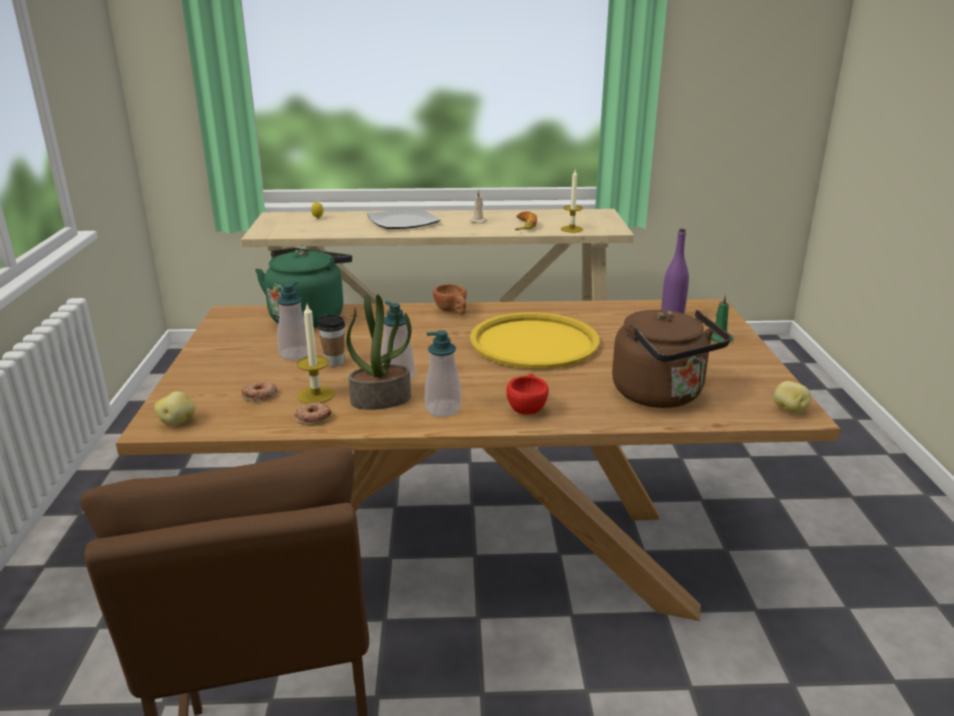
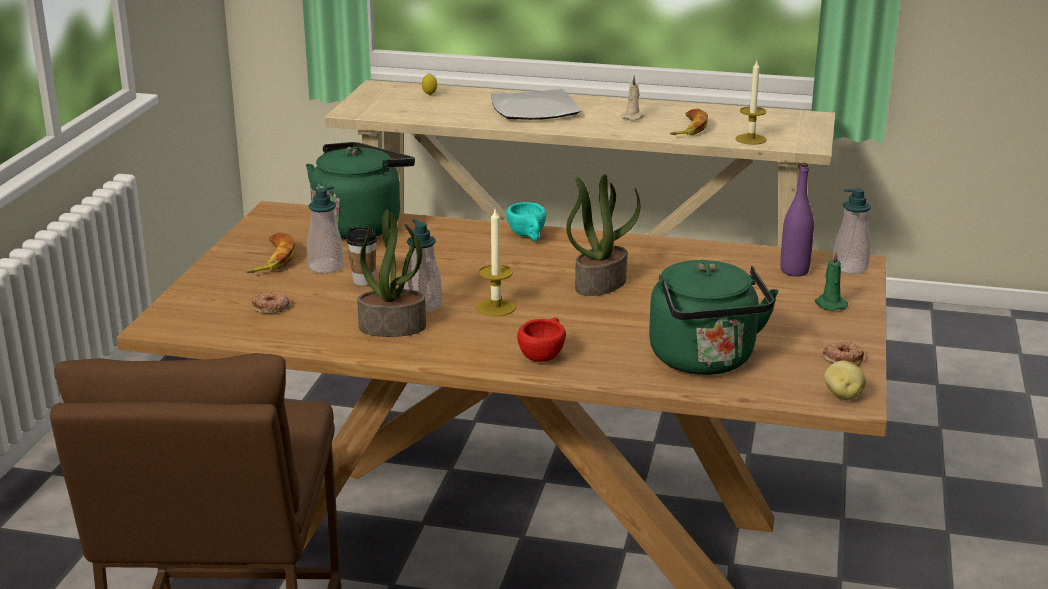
camera: 15 degrees right, 0 degrees up
(178, 422) = (180, 324): potato -> none
(243, 353) = (272, 260): none -> banana
(313, 417) = (314, 336): donut -> donut (843, 358)
(316, 395) = (328, 314): candle -> candle (496, 307)
(443, 409) = (452, 345): soap dispenser -> soap dispenser (850, 267)
(452, 312) = (528, 236): brown cup -> turquoise cup
(534, 342) = (600, 284): yellow tray -> potted plant
(662, 395) = (705, 361): brown kettle -> green kettle

